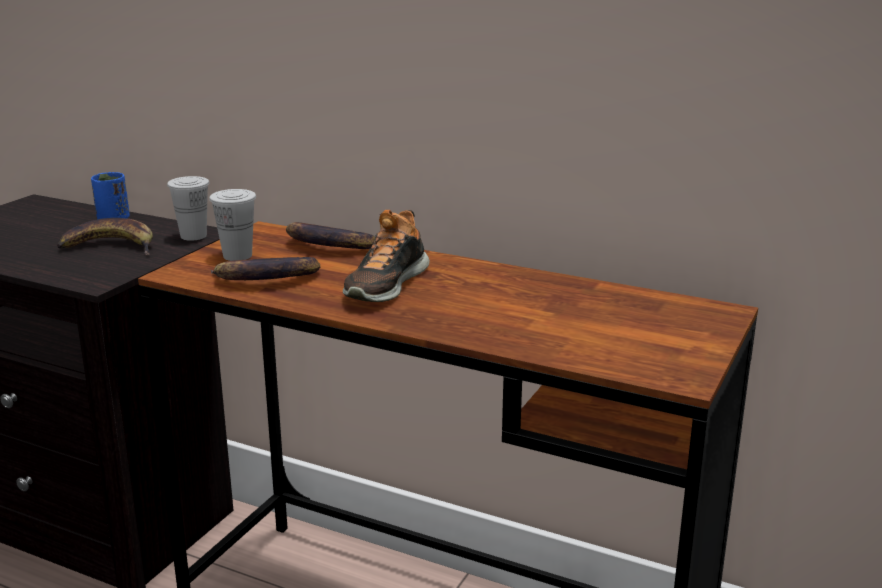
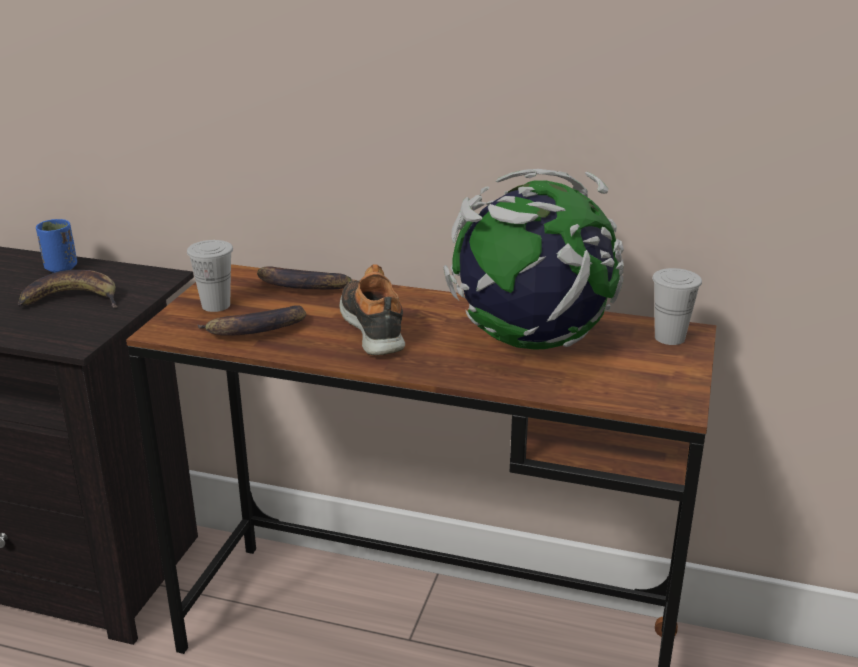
camera: 10 degrees left, 5 degrees up
(193, 236) = (152, 281): white cup -> white cup (669, 338)
(385, 284) = (373, 327): shoe -> shoe turned 150 degrees clockwise
(544, 307) = (530, 341): none -> globe

